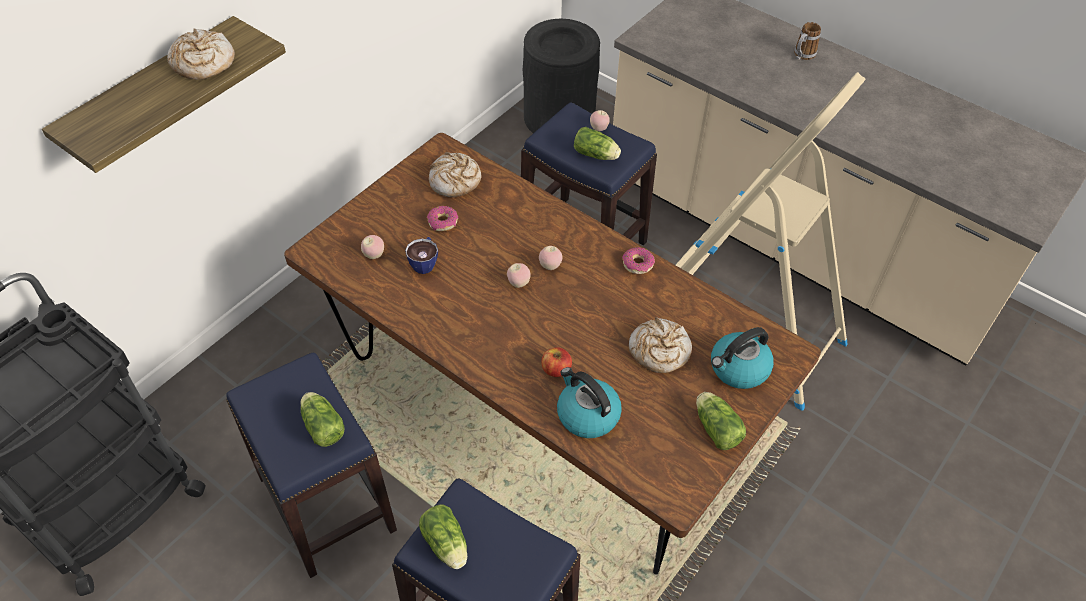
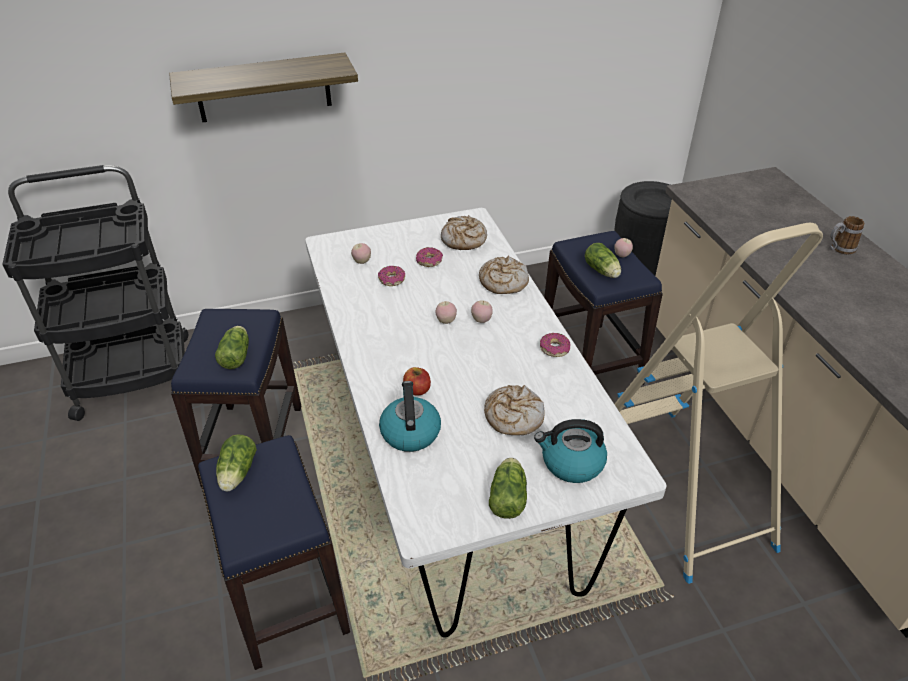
camera: 35 degrees right, 10 degrees down
(202, 63) = (296, 69): bread -> bread (503, 282)
(425, 262) = (391, 280): cup -> donut
(538, 412) = (451, 464): brown dining table -> white dining table

